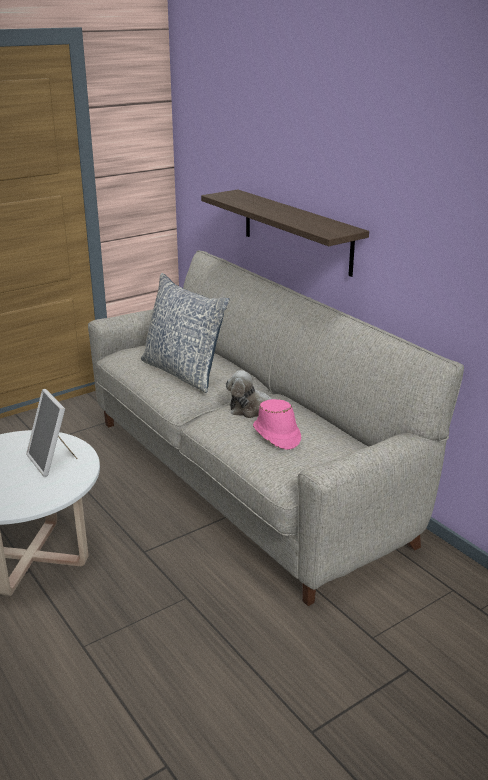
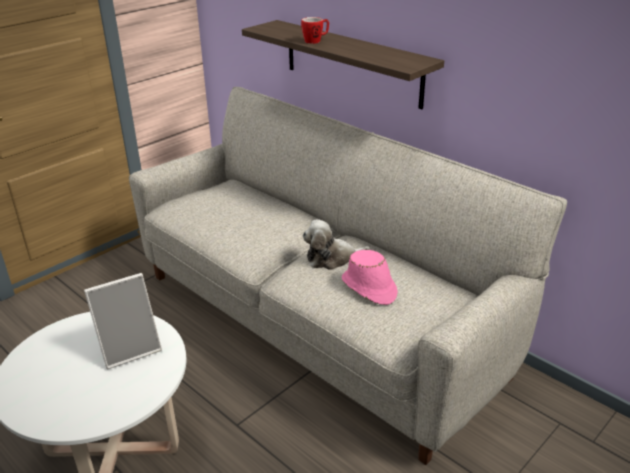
camera: 10 degrees left, 5 degrees up
(52, 461) = (130, 348): picture frame -> picture frame turned 75 degrees counterclockwise
(184, 372) = (245, 222): pillow -> none
(261, 208) = (315, 41): none -> mug

